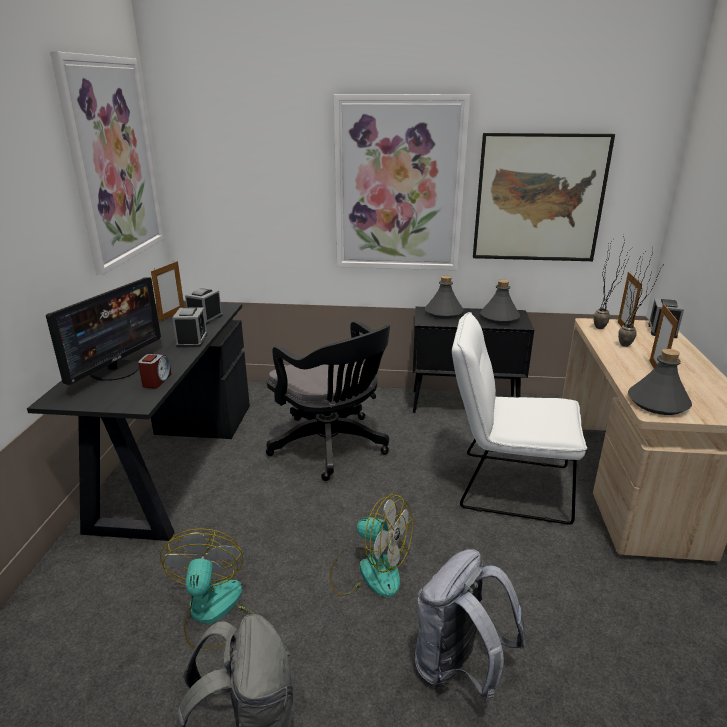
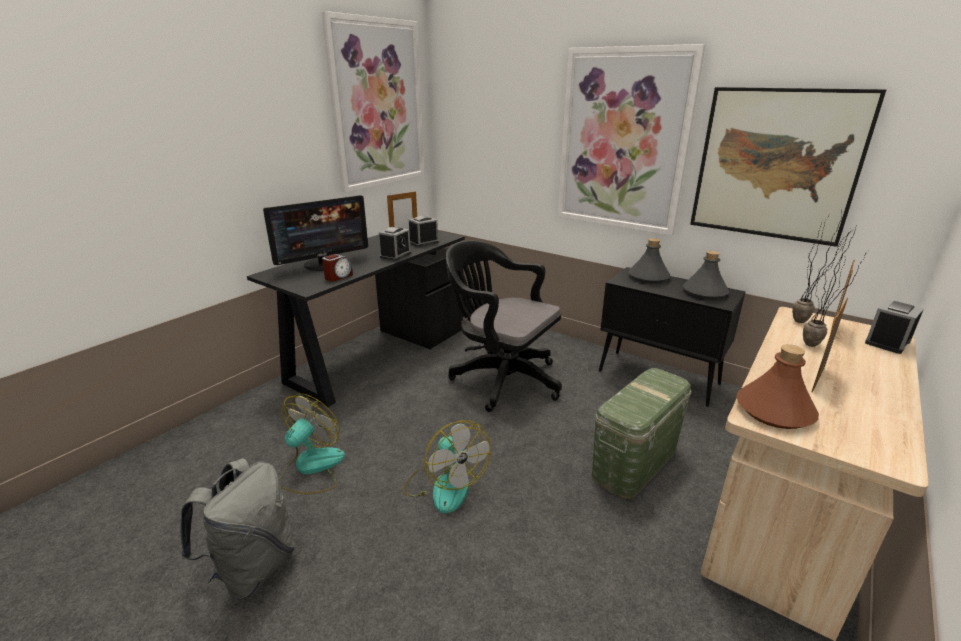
camera: 30 degrees right, 0 degrees up
(332, 447) = (501, 378): black office chair -> black office chair turned 135 degrees clockwise
(459, 668) = (446, 598): grey backpack -> none
(505, 485) = (634, 463): white chair -> green storage box
(657, 403) = (773, 411): grey bottle -> brown bottle

